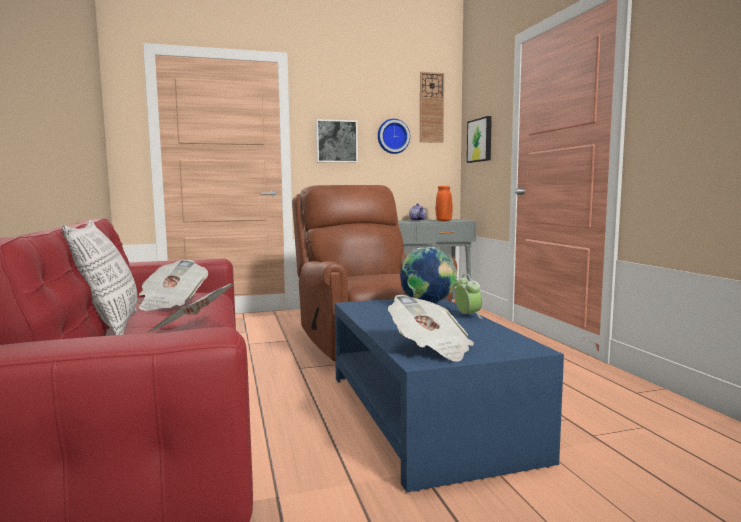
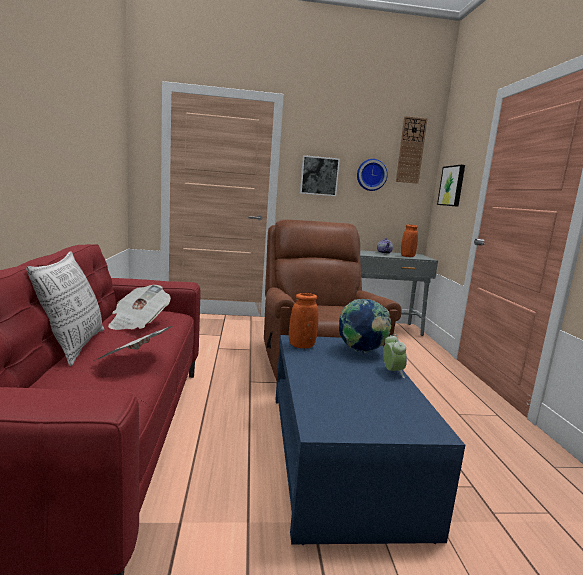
camera: 10 degrees right, 5 degrees up
(363, 308) = (301, 346): none -> orange vase
(431, 349) = (337, 414): newspaper -> none

